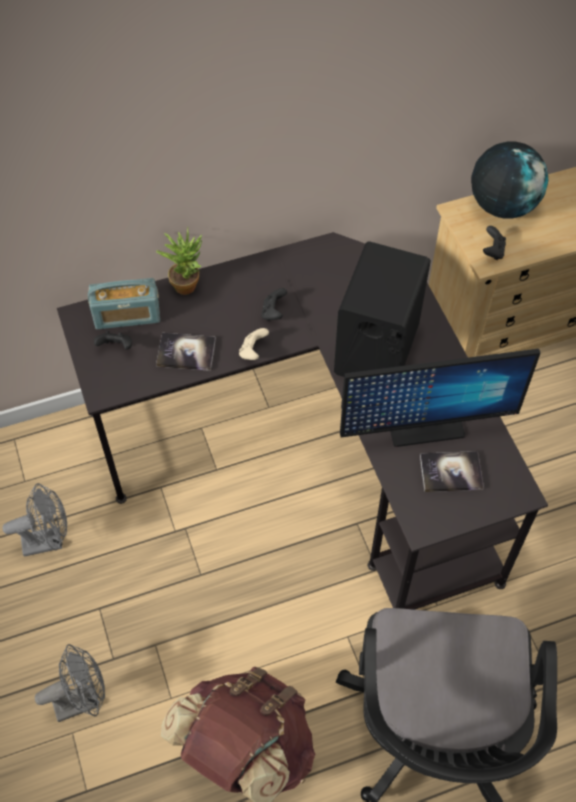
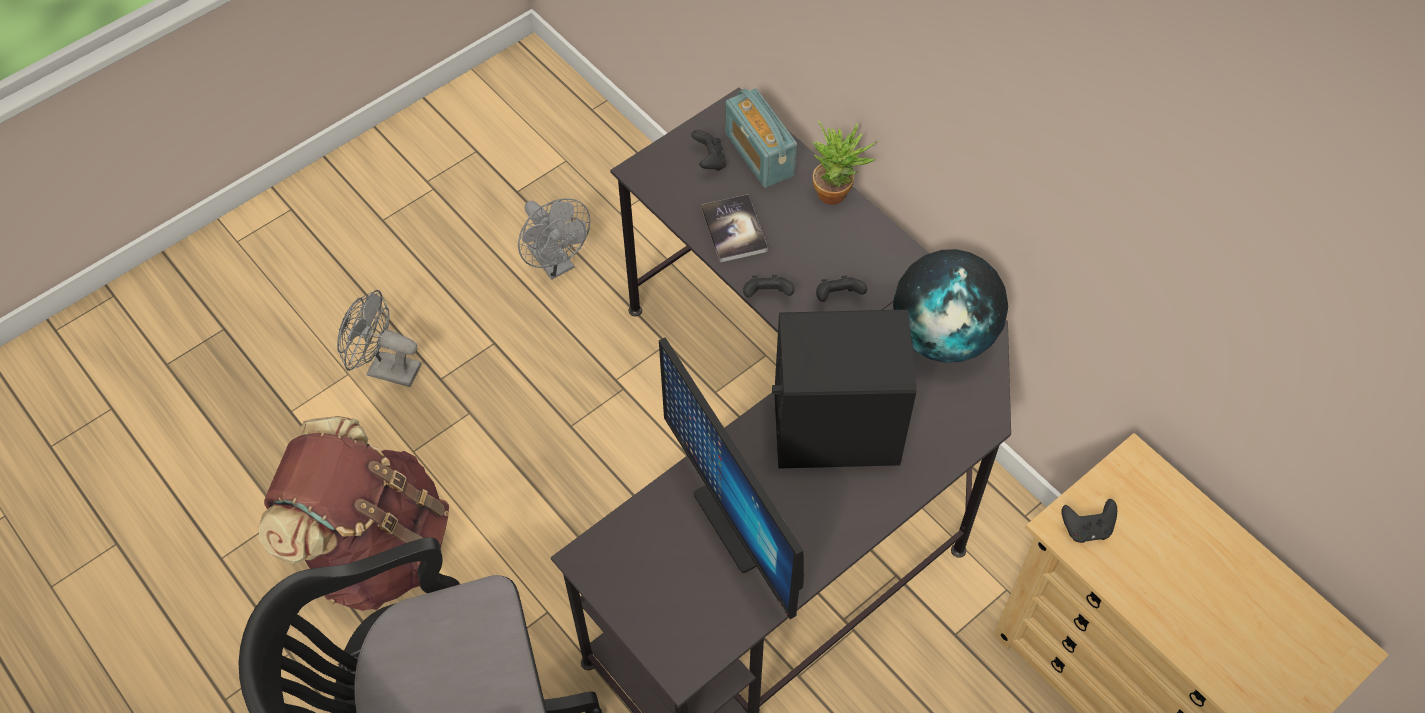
camera: 70 degrees right, 0 degrees up
(82, 700) = (386, 369): grey fan -> grey fan turned 150 degrees clockwise
(253, 351) = (767, 295): beige game controller -> black game controller
(451, 472) = (681, 571): book -> none
(502, 206) = (1183, 519): globe -> globe (943, 336)

